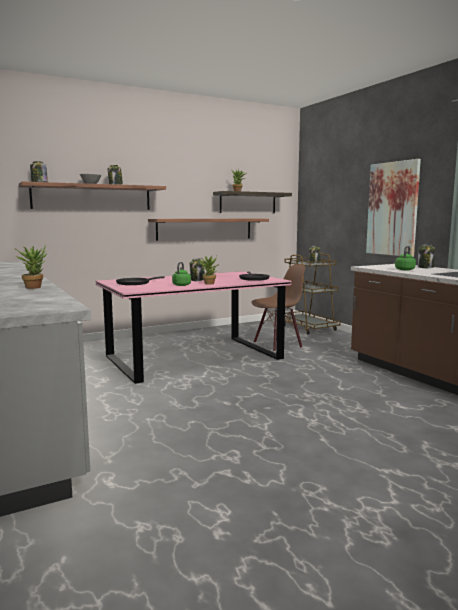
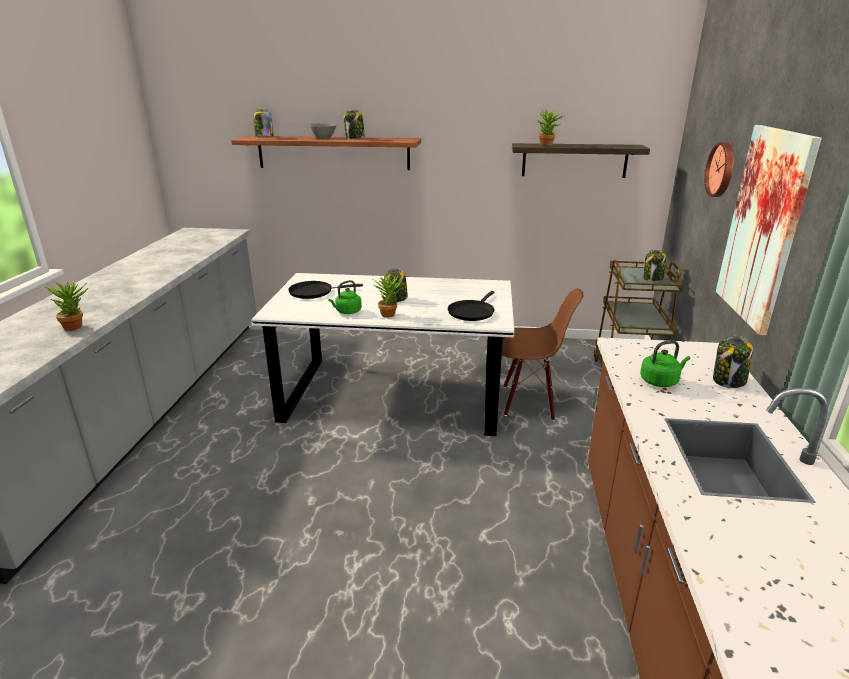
camera: 35 degrees right, 15 degrees up
(194, 357) = (393, 395): pink dining table -> white dining table
(205, 229) = (495, 199): shelf -> none
(346, 194) = (722, 169): none -> wall clock

